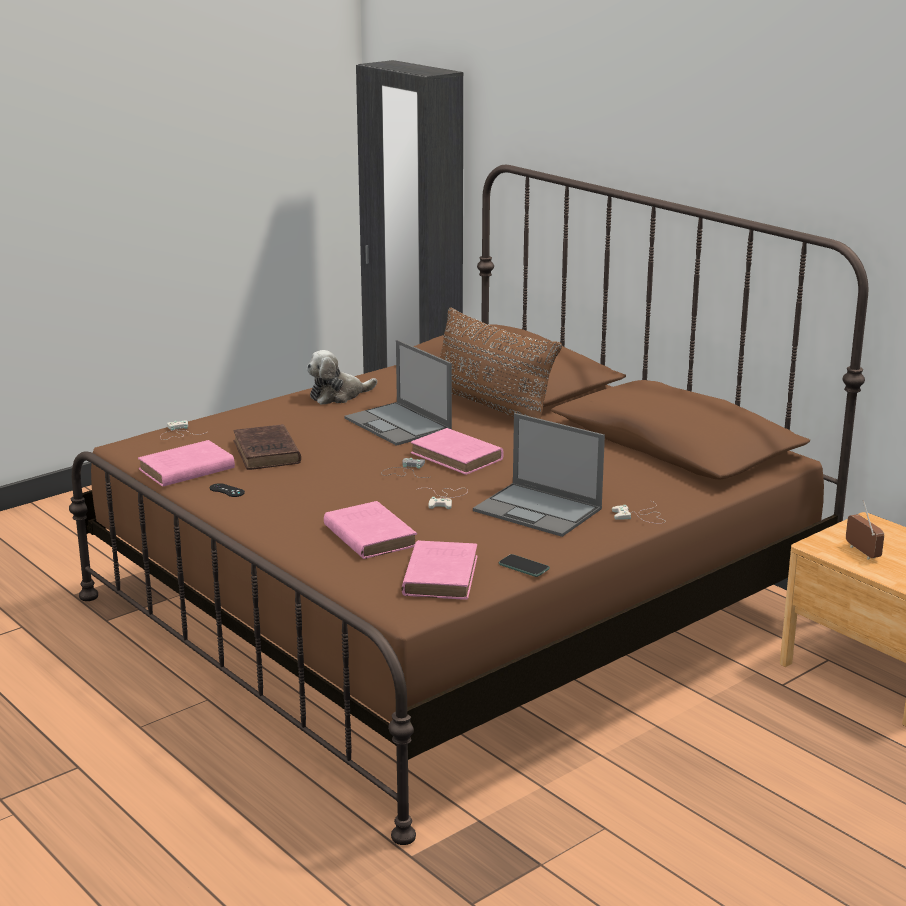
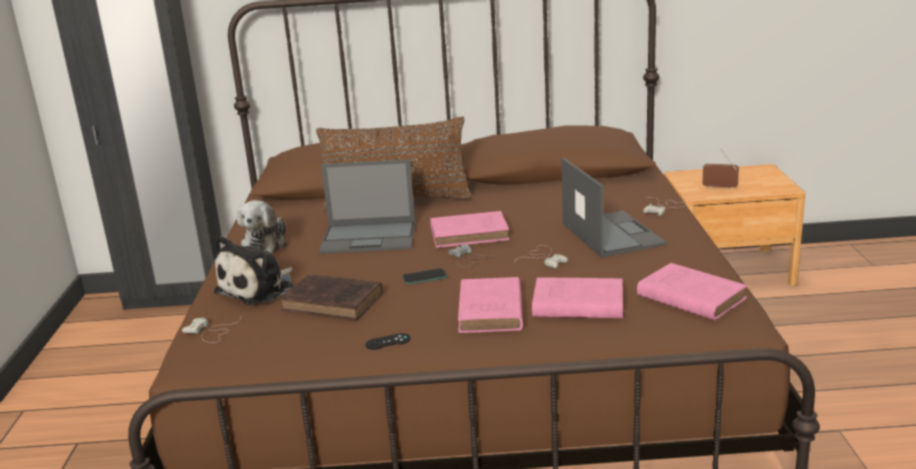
camera: 50 degrees left, 0 degrees up
(184, 470) = (304, 350): pink book -> pink book (490, 312)
(259, 422) = (259, 289): none -> plush toy
(524, 567) = (707, 264): phone -> phone (424, 277)
(539, 510) = (611, 234): laptop -> laptop turned 90 degrees counterclockwise

